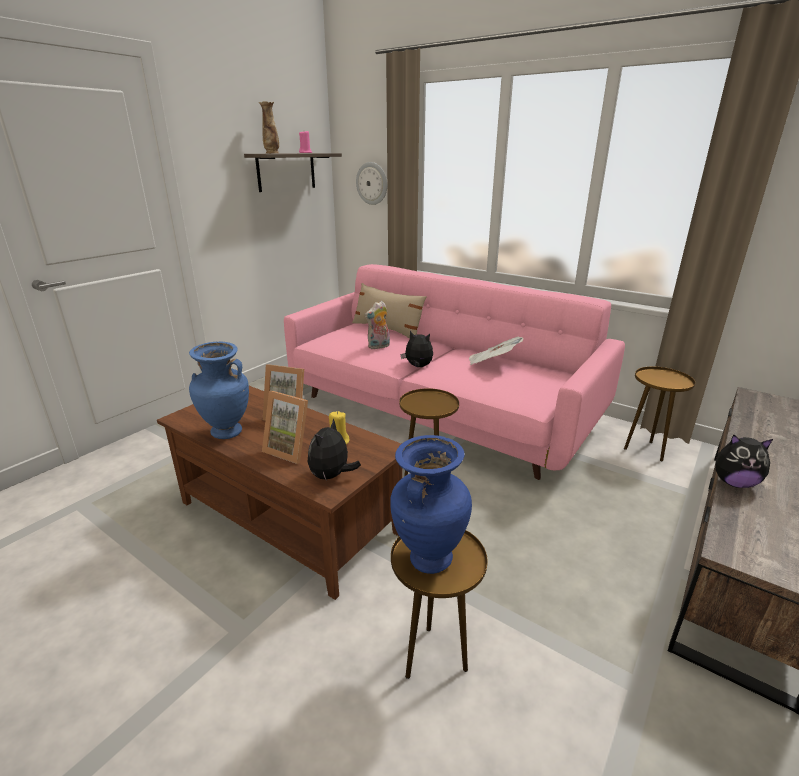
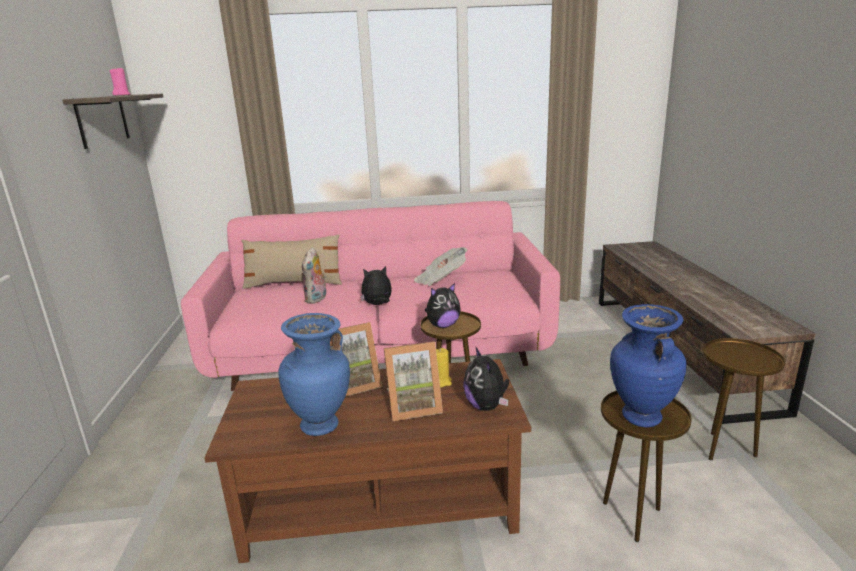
camera: 40 degrees left, 5 degrees down
(272, 153) = (98, 97): vase -> none
(372, 183) = (206, 126): wall clock -> none
(645, 450) = (560, 316): brown side table -> brown side table (726, 449)
(733, 482) = (687, 297): plush toy -> plush toy (443, 325)

